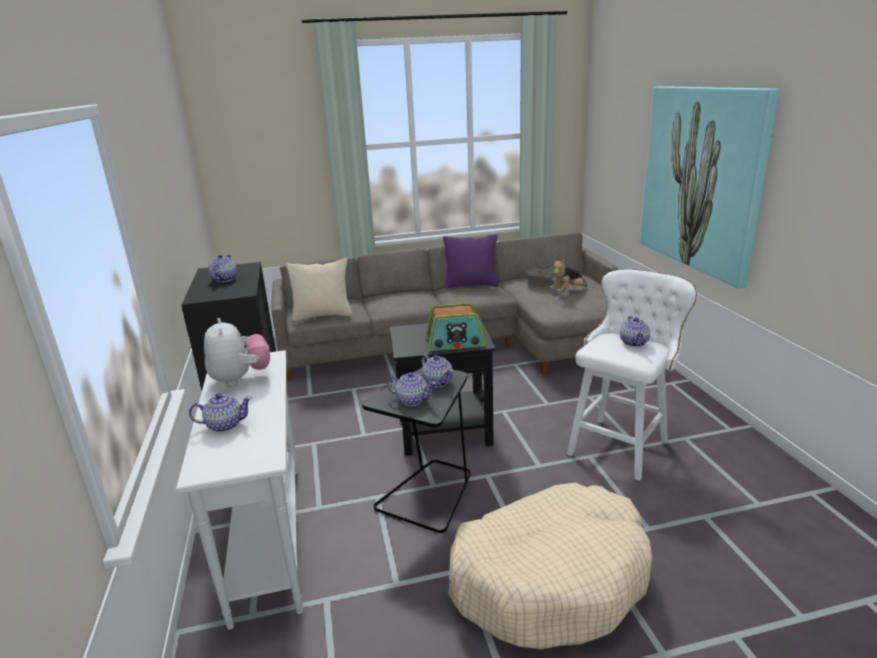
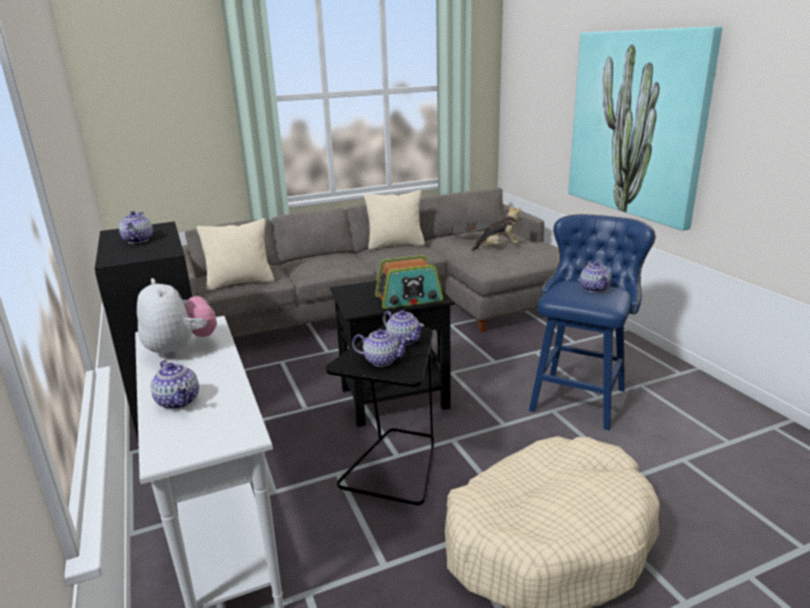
camera: 10 degrees left, 0 degrees up
(224, 425) = (178, 401): teapot -> teapot turned 75 degrees clockwise
(471, 285) = (395, 245): purple pillow -> beige pillow
(568, 292) = (498, 247): plush toy -> plush toy turned 150 degrees counterclockwise
(622, 441) = (581, 393): white stool -> blue stool

